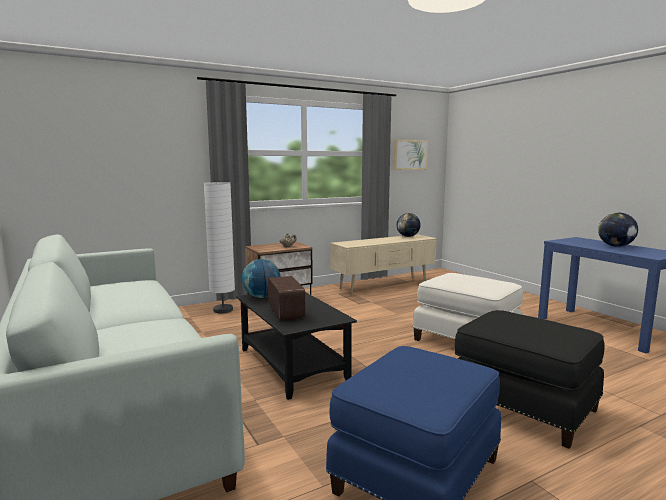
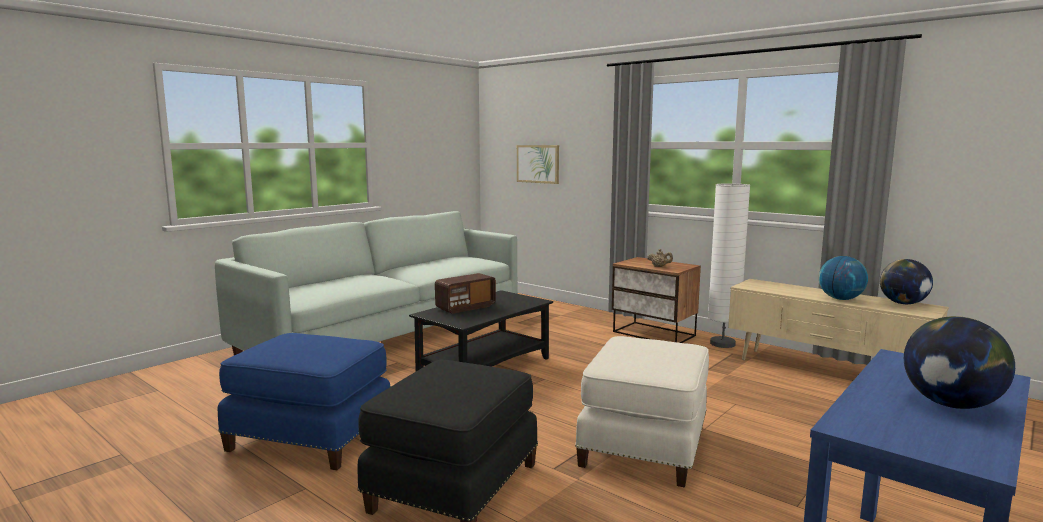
camera: 70 degrees right, 0 degrees up
(223, 310) = (593, 320): white floor lamp -> white floor lamp (722, 344)
(262, 296) = (505, 296): globe -> globe (840, 299)
(410, 155) = (972, 147): picture -> picture (538, 164)

